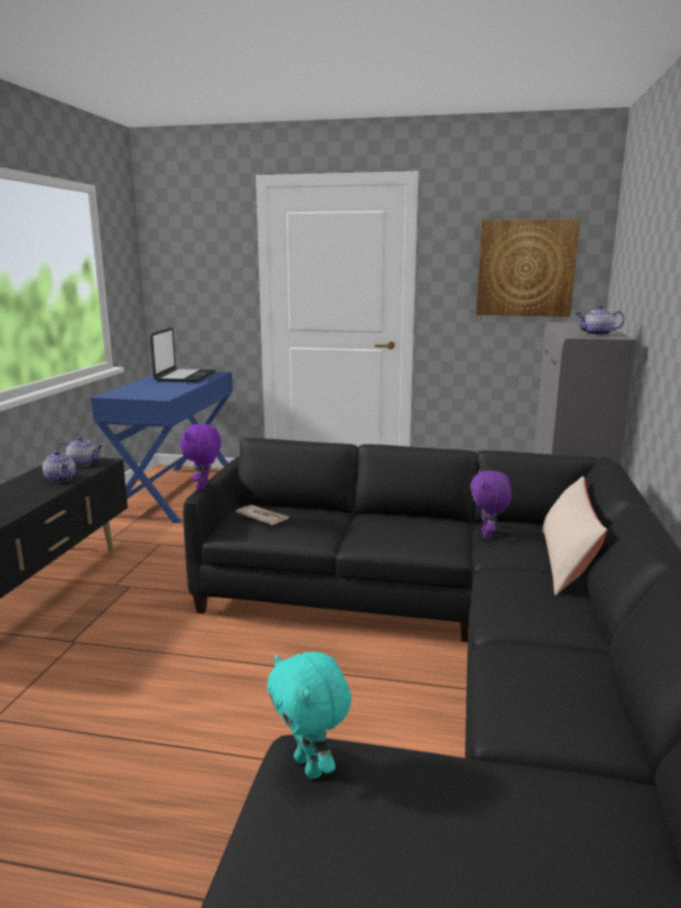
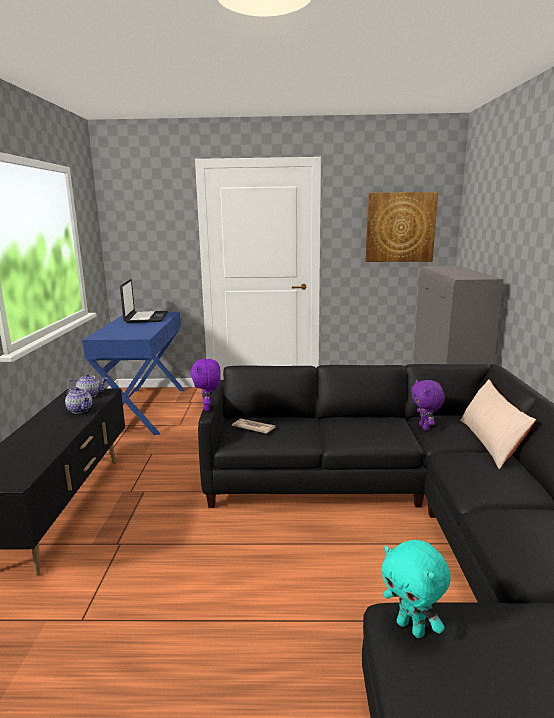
camera: 10 degrees left, 0 degrees up
(597, 334) = (472, 275): teapot -> none

